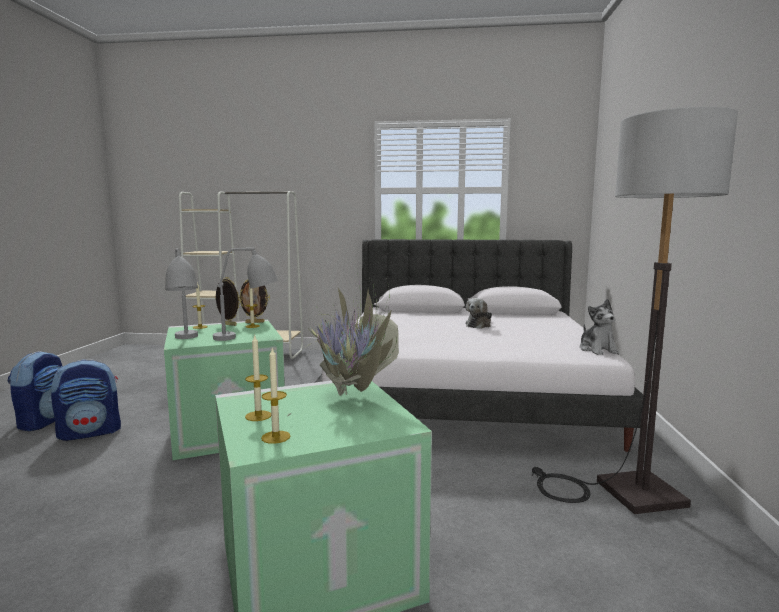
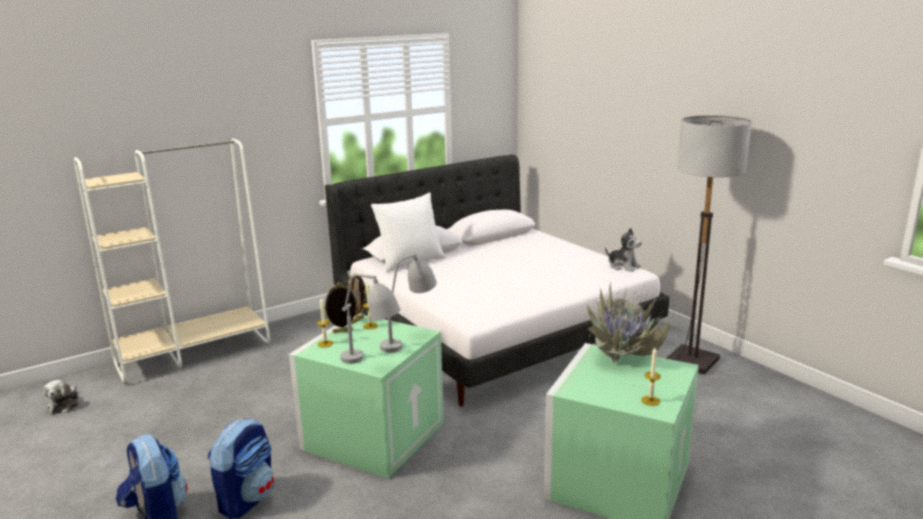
camera: 40 degrees left, 10 degrees up
(258, 416) = (609, 394): candle -> none
(403, 312) = (410, 261): none -> white pillow
(479, 325) = (505, 261): plush toy -> plush toy (65, 404)

